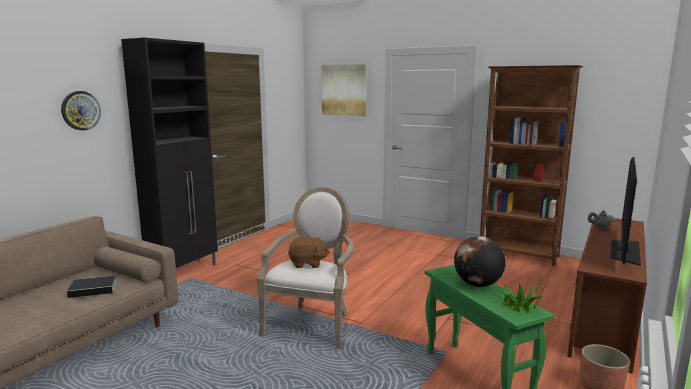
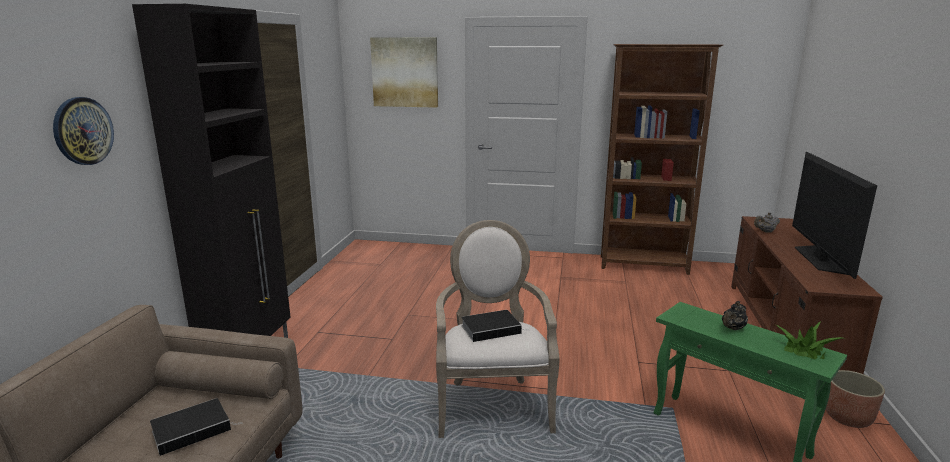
camera: 20 degrees left, 5 degrees up
(307, 264) = (492, 329): brown plush toy -> book
(477, 285) = (732, 328): globe -> black teapot

